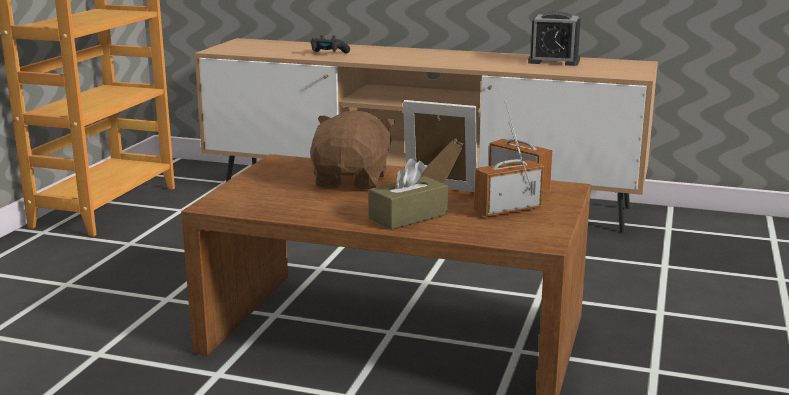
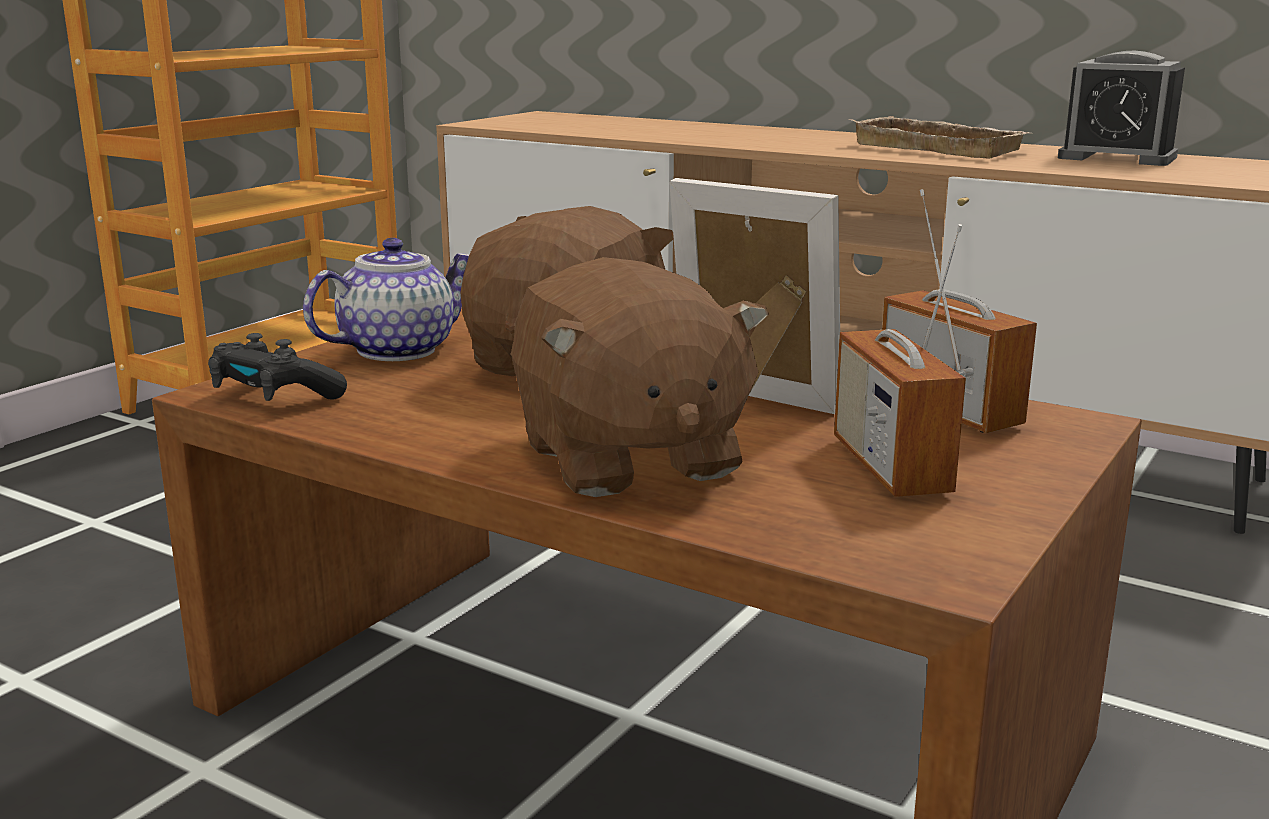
camera: 15 degrees right, 0 degrees up
(268, 180) = (397, 350): none -> teapot
(328, 54) = (668, 133): black game controller -> black game controller (274, 397)
(408, 216) = (627, 459): brown tissue box -> brown plush toy
(472, 59) = (942, 148): none -> beige tray
(507, 210) = (890, 467): radio -> radio turned 90 degrees counterclockwise

